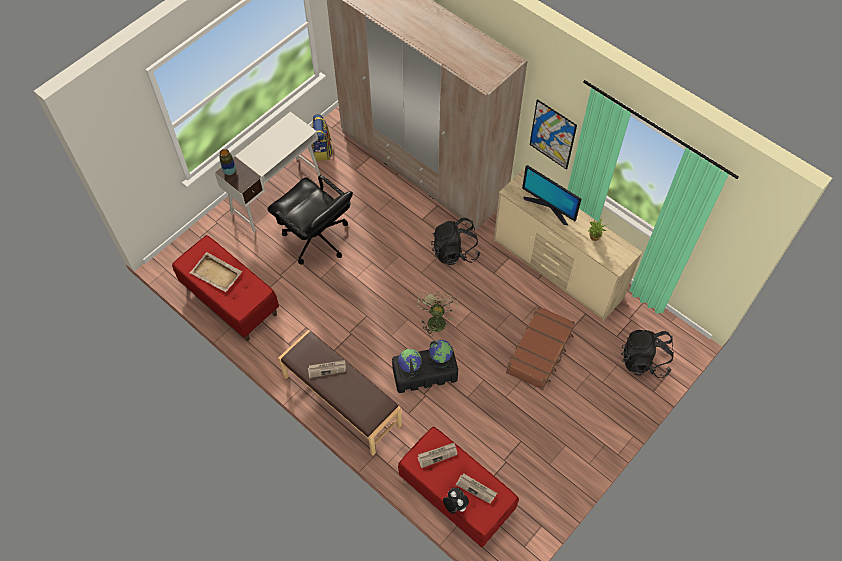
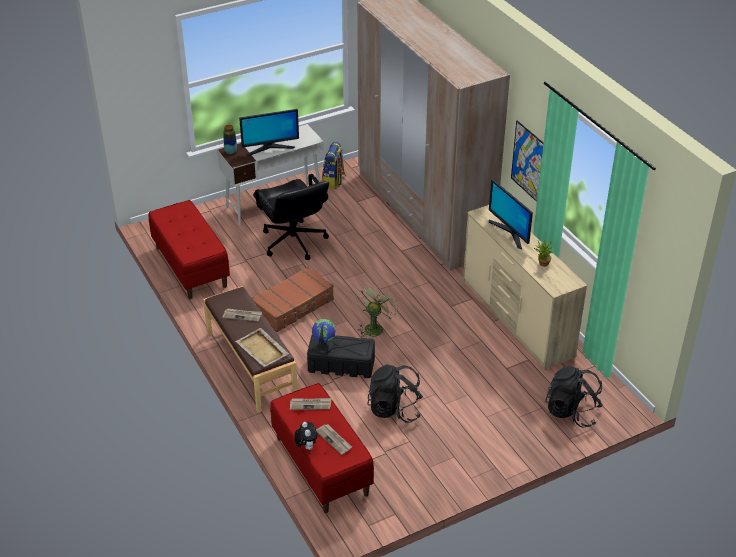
camera: 20 degrees right, 20 degrees down
(216, 273) = (183, 227): beige tray -> beige tray (262, 349)
(267, 155) = (270, 148): none -> monitor
(440, 359) = (358, 346): globe -> none
(455, 251) = (420, 281): black backpack -> black backpack (394, 409)
(540, 352) = (466, 377): brown suitcase -> brown suitcase (293, 306)

